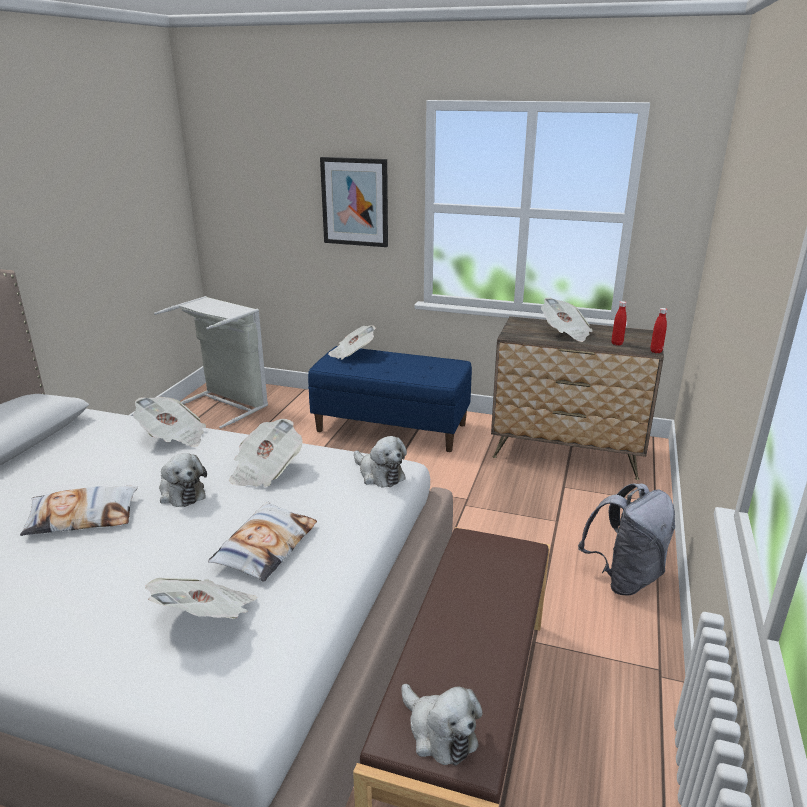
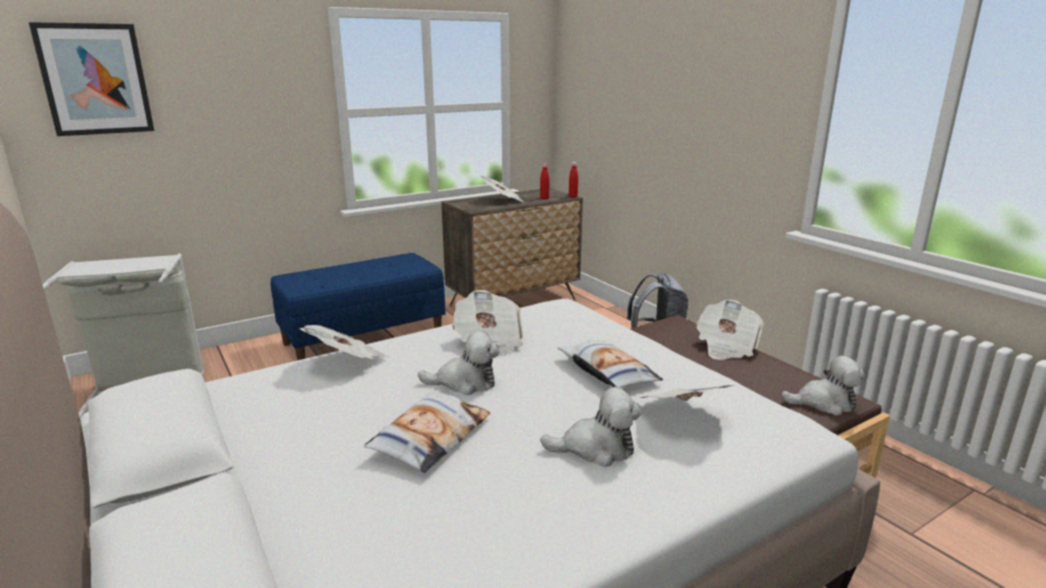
camera: 50 degrees left, 5 degrees down
(352, 354) = (304, 277): newspaper -> newspaper (726, 347)
(355, 202) = (260, 116): picture -> picture (95, 79)
(379, 474) = (563, 311): plush toy -> plush toy (596, 448)

